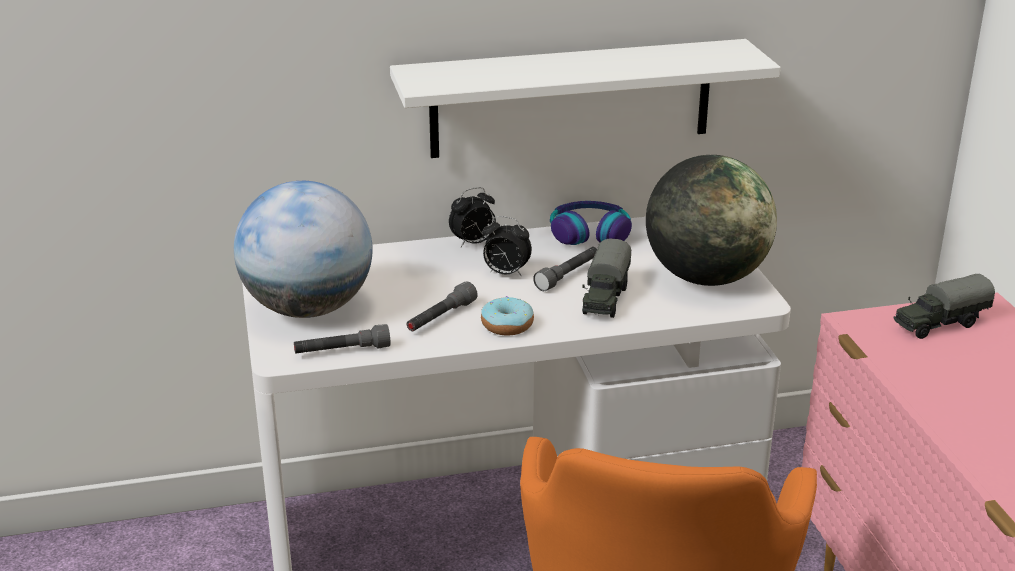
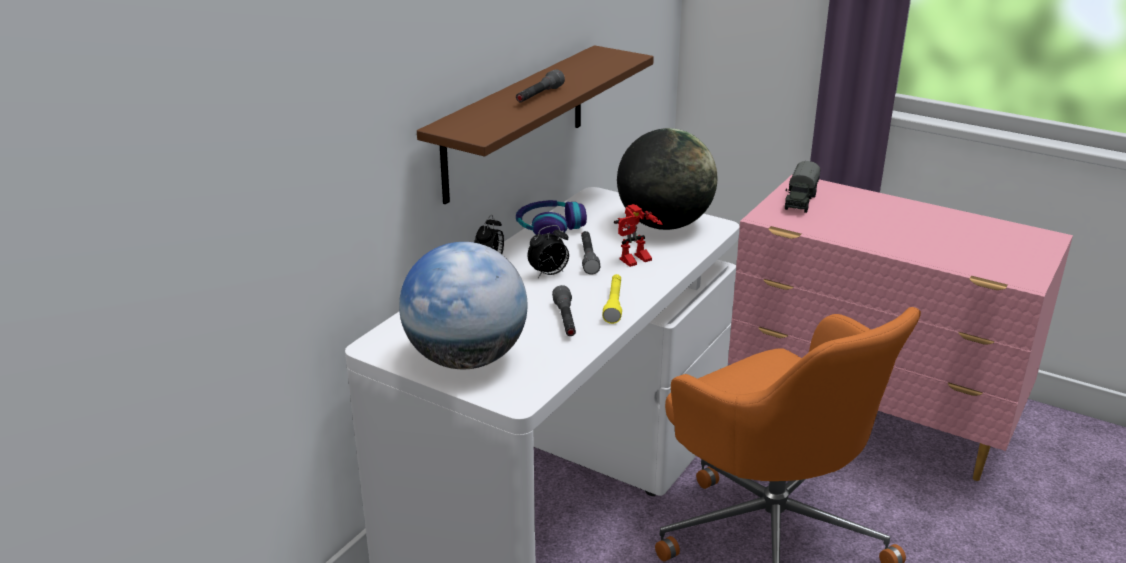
camera: 45 degrees left, 0 degrees up
(342, 351) = (547, 373): grey flashlight -> grey flashlight (539, 96)
(507, 325) = (614, 304): donut -> yellow flashlight
(571, 98) = (515, 122): white shelf -> brown shelf
(605, 298) = (636, 262): toy truck -> toy robot

